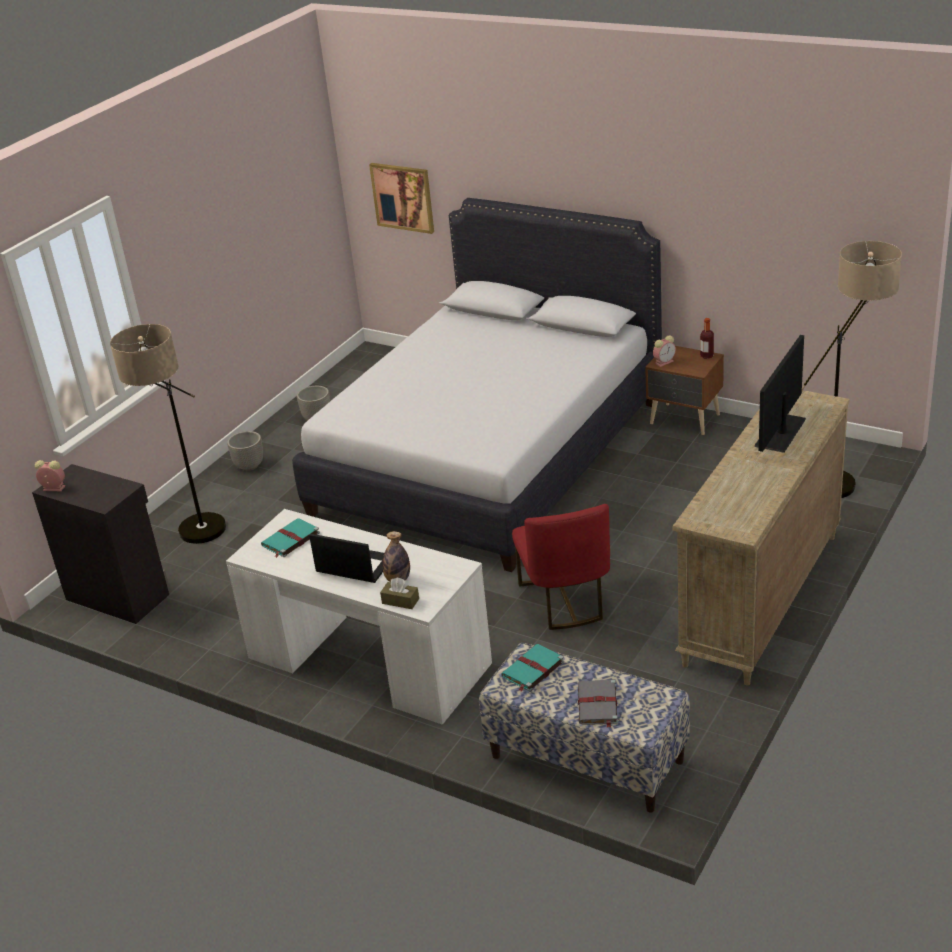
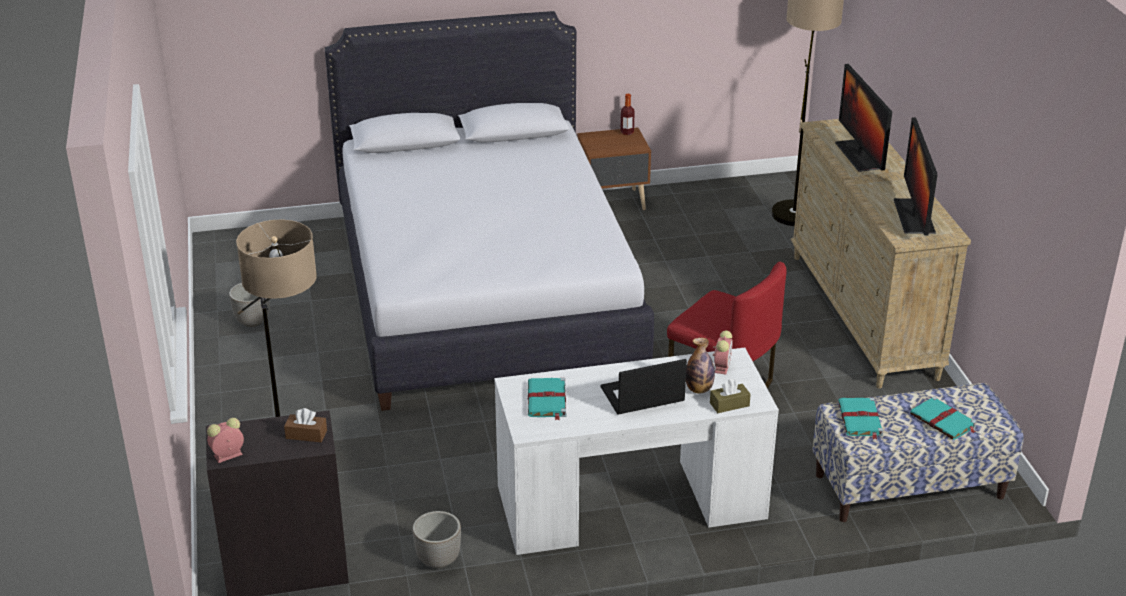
camera: 45 degrees left, 0 degrees up
(108, 494) = (306, 434): none -> brown tissue box
(249, 466) = (244, 391): planter -> planter (439, 560)
(403, 197) = (253, 46): picture -> none
(597, 705) = (943, 421): grey book -> turquoise book
(664, 362) = (599, 148): alarm clock -> alarm clock (722, 366)
(737, 504) = (914, 216): none -> monitor

